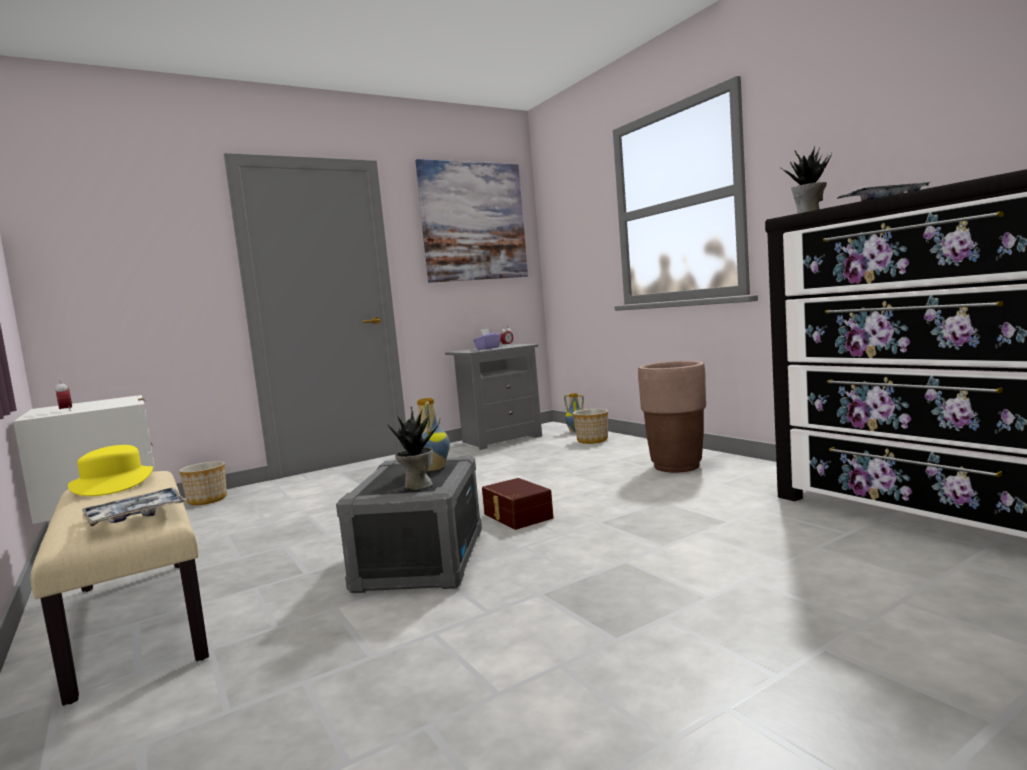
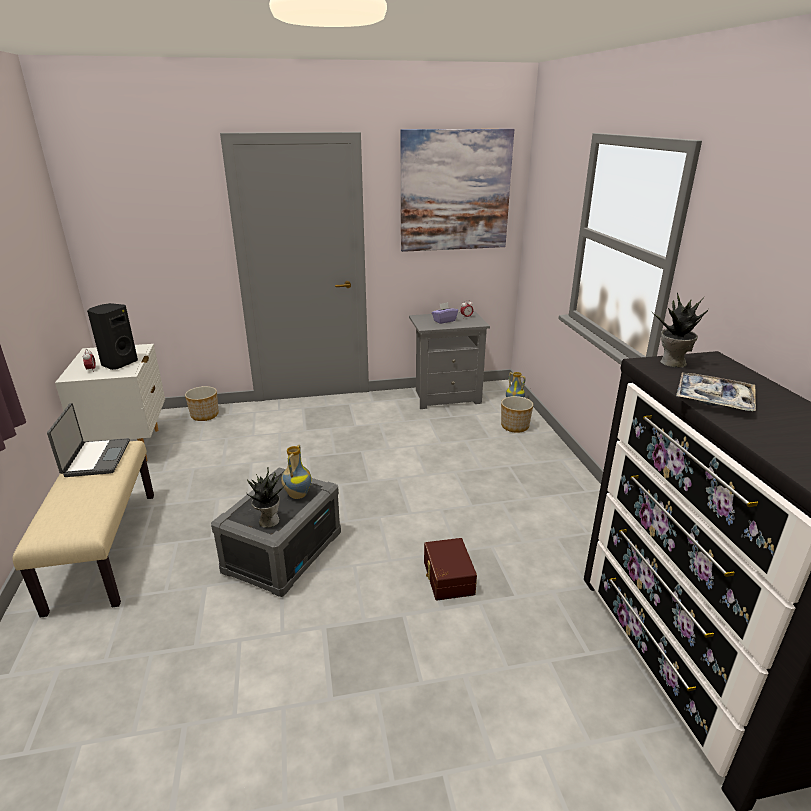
camera: 20 degrees right, 20 degrees up
(105, 404) = (119, 363): none -> black speaker
(113, 484) = (95, 458): yellow hat -> laptop
(135, 516) = (77, 521): tray -> none
(516, 516) = (376, 523): brown storage box -> brown storage box (447, 578)
(676, 466) = (546, 497): brown planter -> none

